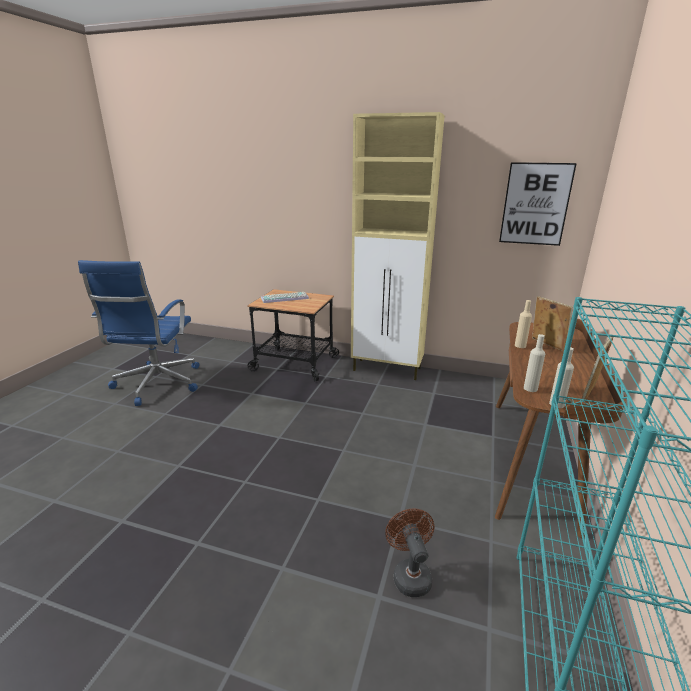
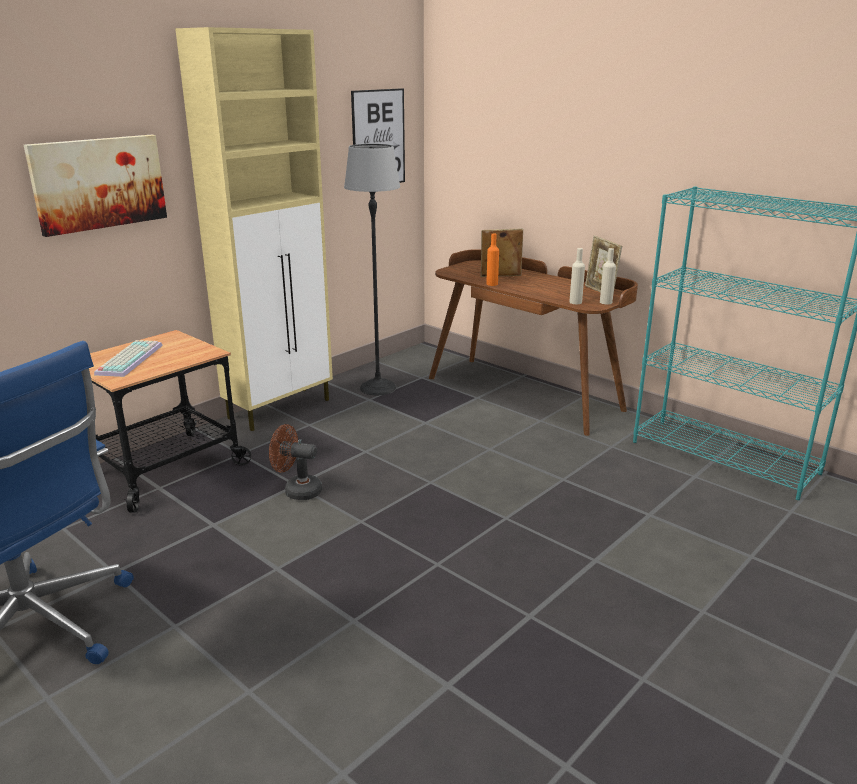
camera: 65 degrees left, 0 degrees up
(307, 204) = (98, 183): none -> picture
(410, 574) = (631, 493): brown fan -> brown fan (297, 490)
(454, 391) = (378, 387): none -> floor lamp
(520, 345) = (492, 284): beige bottle -> orange bottle

